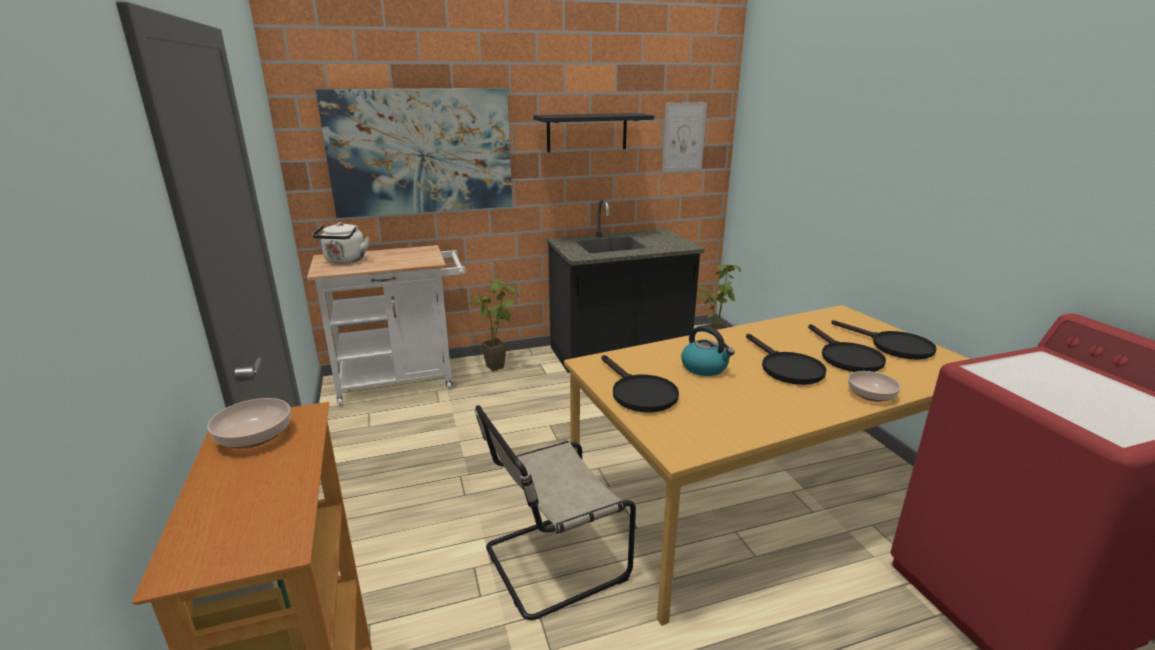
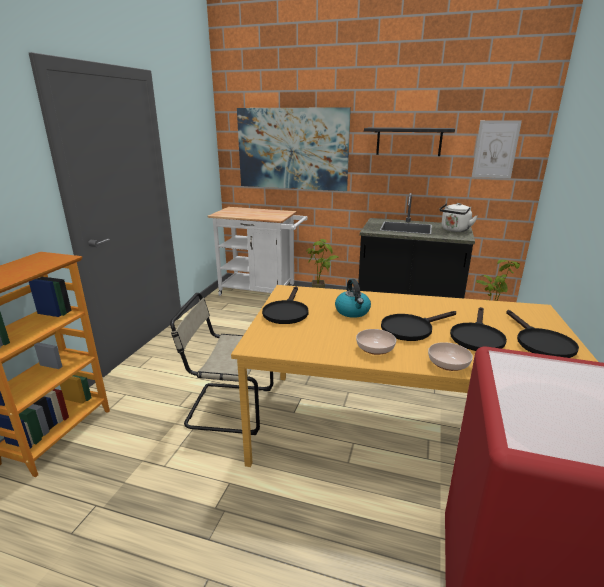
camera: 35 degrees right, 0 degrees up
(256, 435) = (38, 260): bowl -> bowl (376, 349)
(344, 261) = (236, 211): white kettle -> white kettle (454, 230)
(786, 368) = (411, 328): black frying pan -> black frying pan turned 45 degrees clockwise

